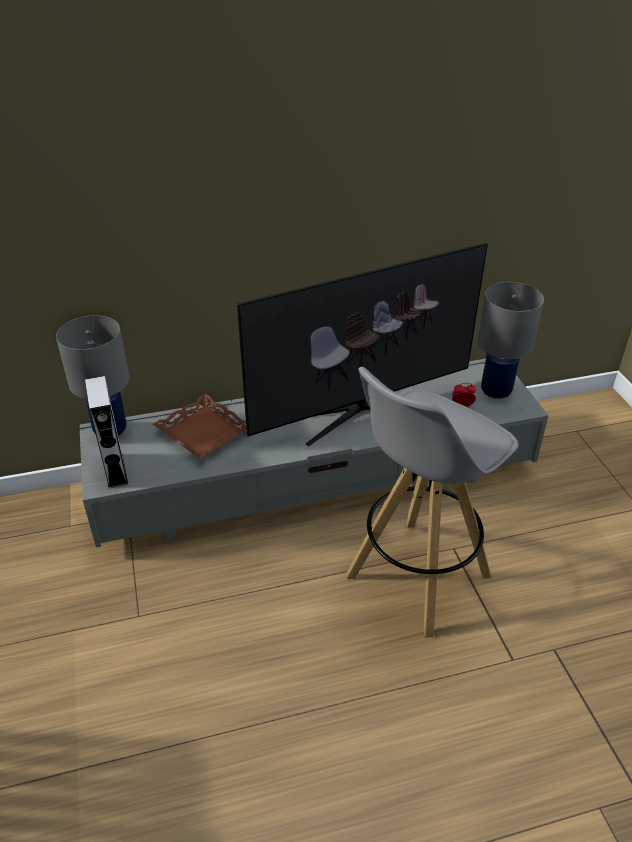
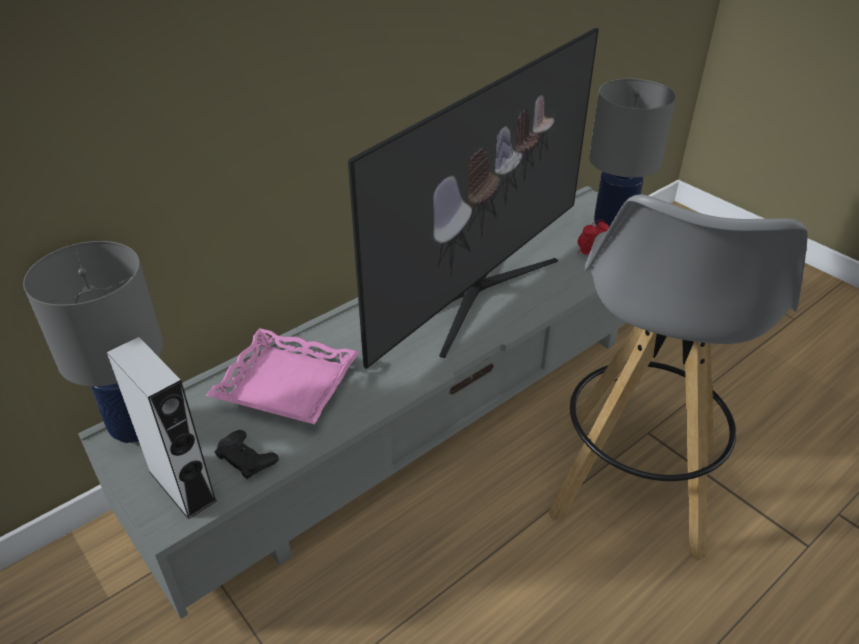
camera: 25 degrees left, 0 degrees up
(156, 467) = (246, 458): none -> black game controller
(203, 432) = (286, 384): brown tray -> pink tray

